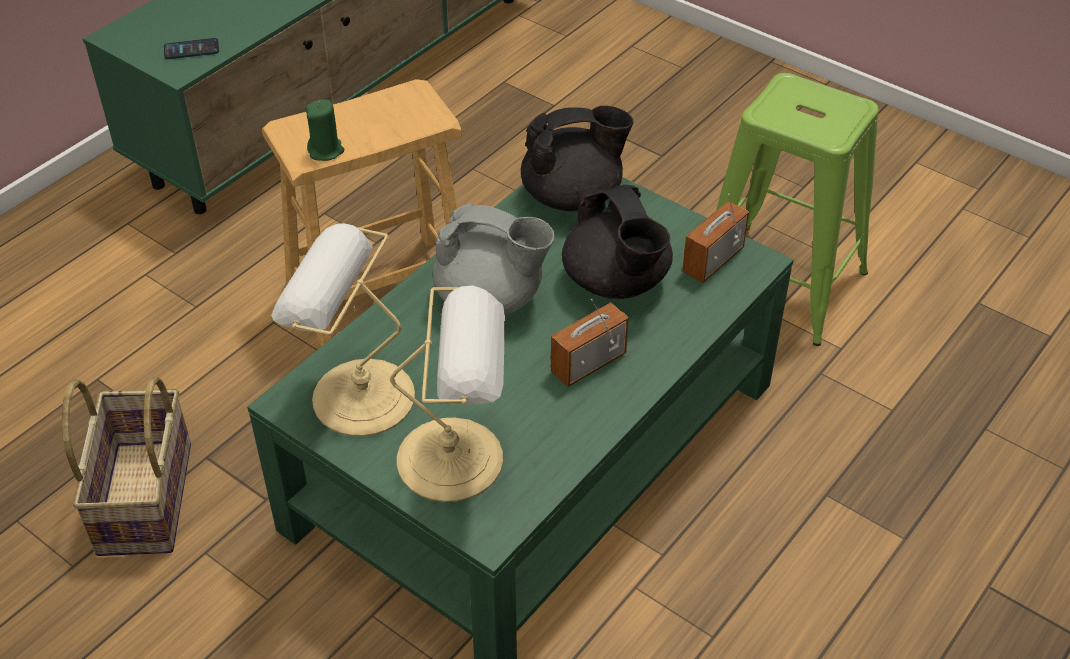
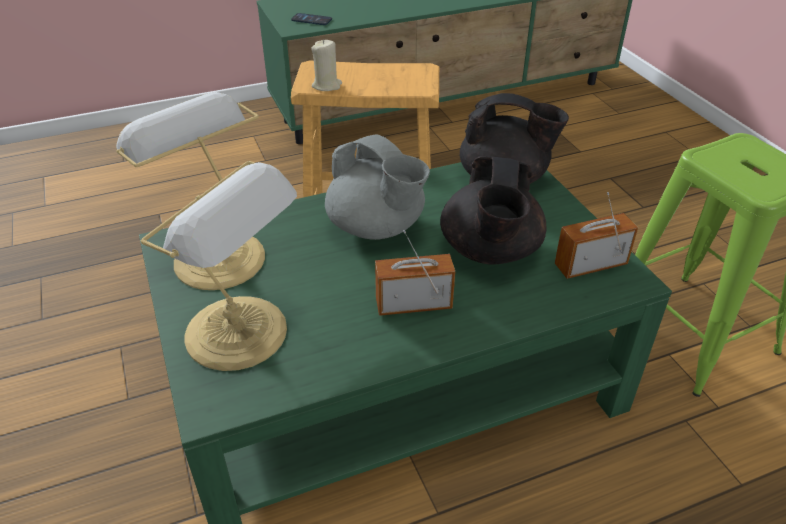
camera: 30 degrees right, 5 degrees down
(143, 497) = (118, 294): basket -> none
(326, 151) = (327, 85): green candle -> beige candle

